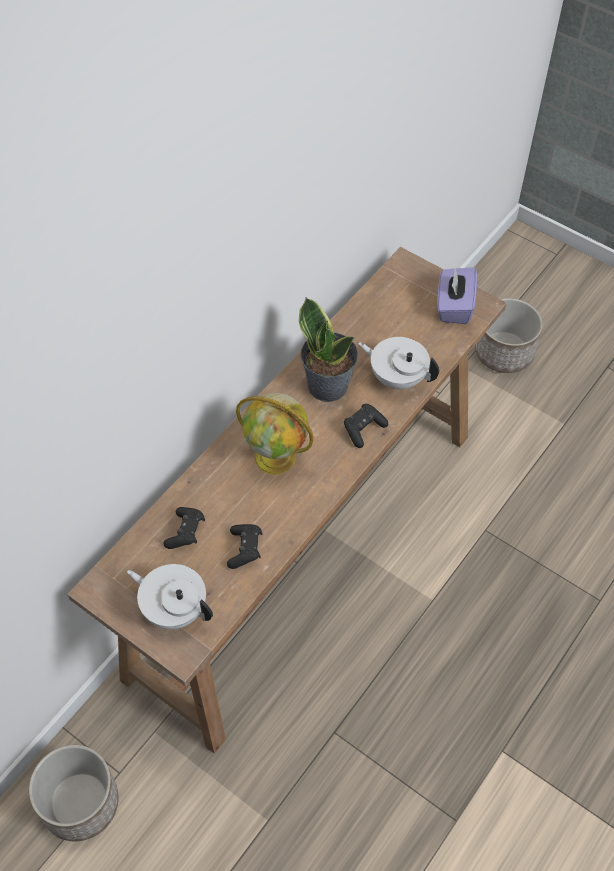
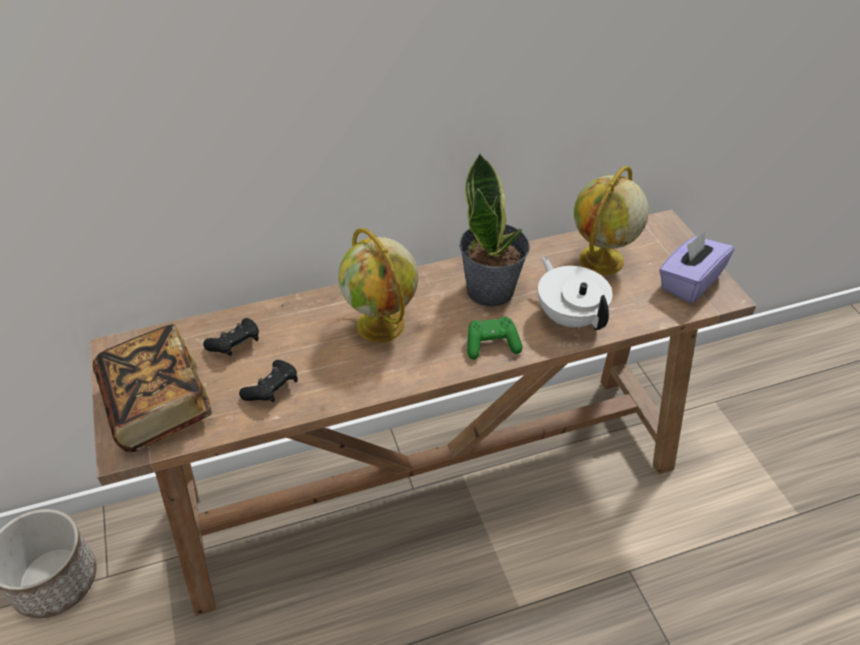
camera: 35 degrees right, 10 degrees down
(174, 609) = (158, 404): white teapot -> book
(363, 429) = (491, 345): black game controller -> green game controller
(384, 319) = (601, 261): none -> globe
(504, 352) = (772, 411): planter -> none

